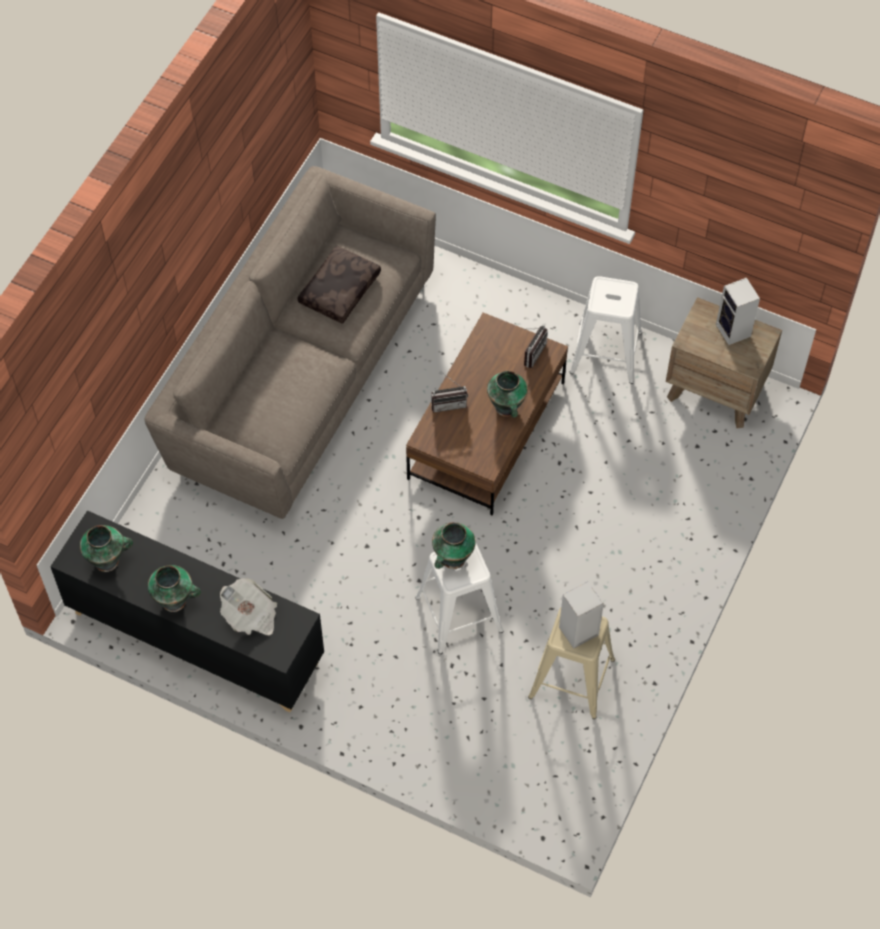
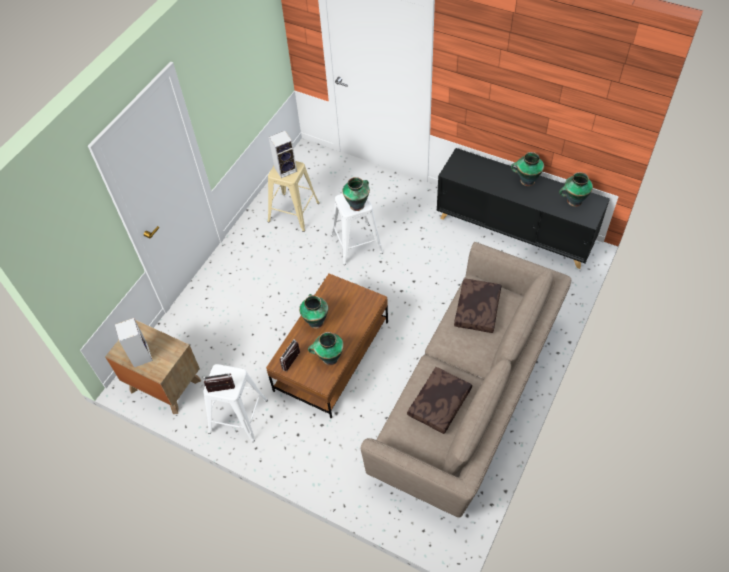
camera: 175 degrees left, 5 degrees down
(250, 616) = (479, 174): newspaper -> none
(278, 409) = (478, 310): none -> brown pillow
(448, 403) = (356, 325): radio -> radio (221, 391)
(483, 358) = (329, 358): none -> vase

